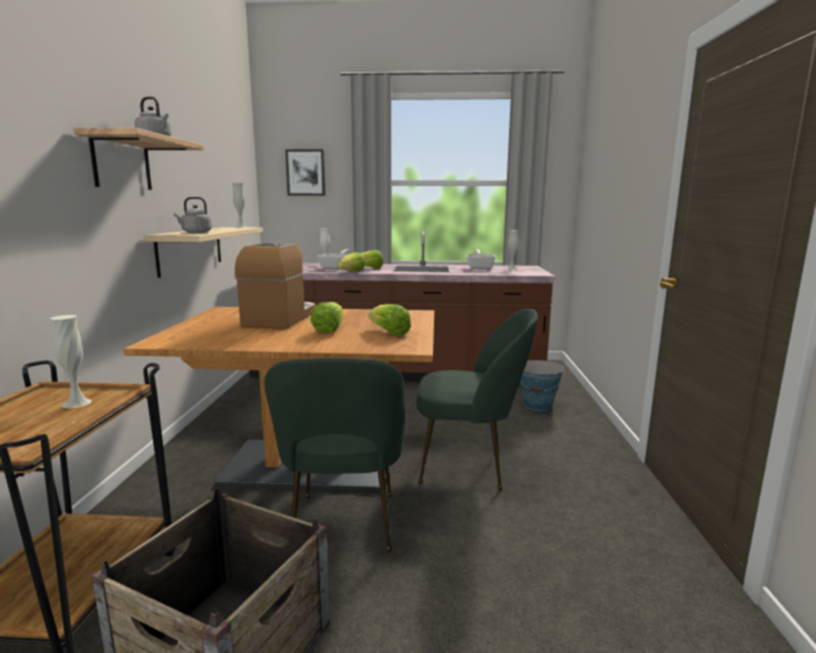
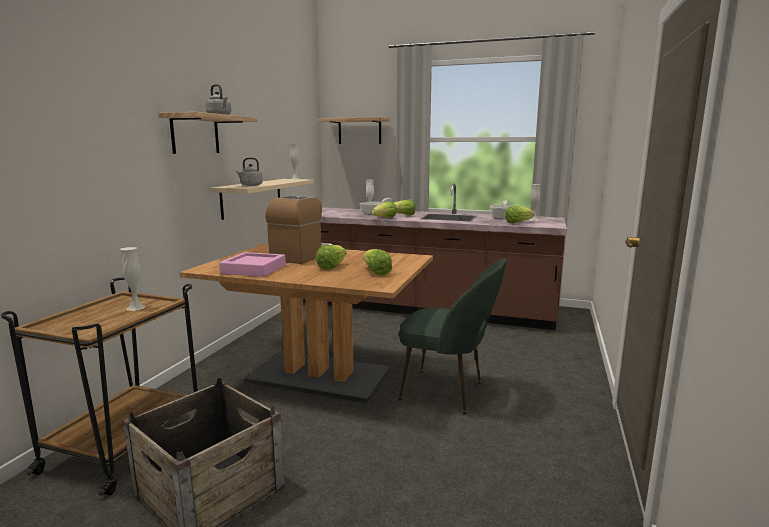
camera: 15 degrees right, 0 degrees up
(229, 338) = (254, 269): none -> pink tray
(306, 172) = (359, 131): picture -> shelf
(343, 529) = (323, 425): green chair -> none
(500, 272) = (517, 223): none -> lettuce
(538, 405) = (540, 348): bucket -> none

